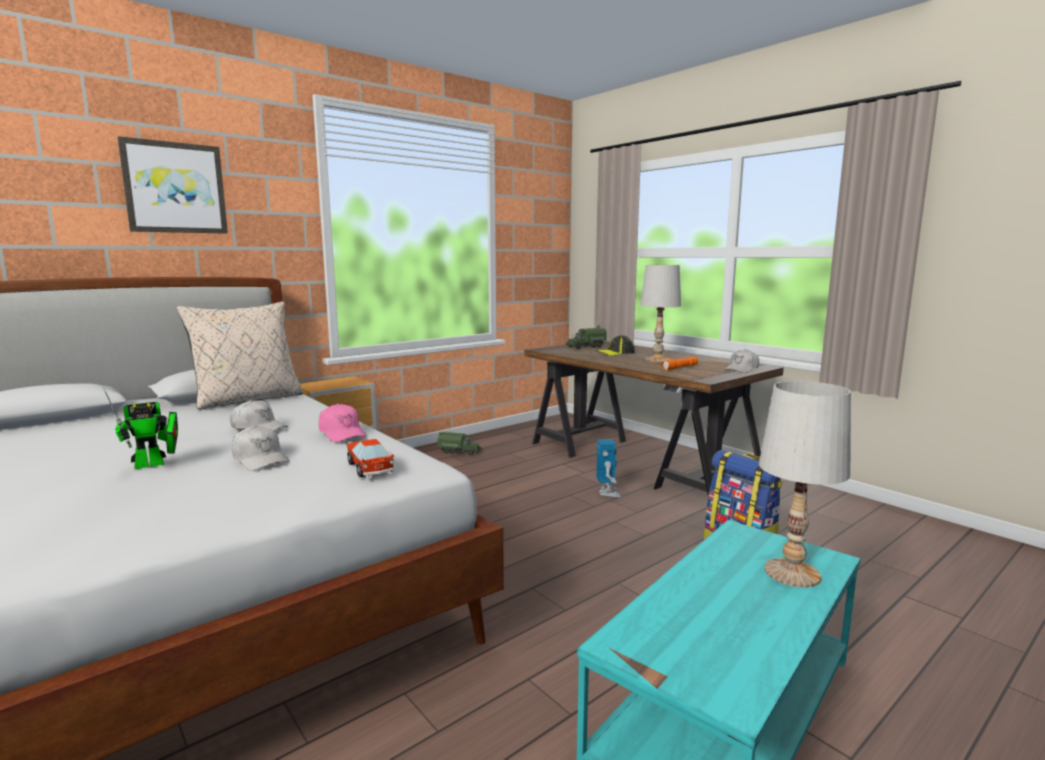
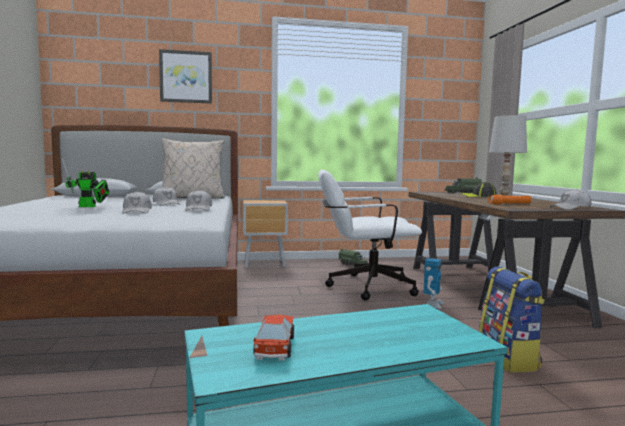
camera: 30 degrees right, 5 degrees down
(342, 433) = (198, 209): pink cap -> white cap
(369, 467) = (174, 218): toy car -> toy car (275, 346)
(509, 485) = (363, 287): none -> white office chair
(791, 573) = (416, 338): white table lamp -> none

